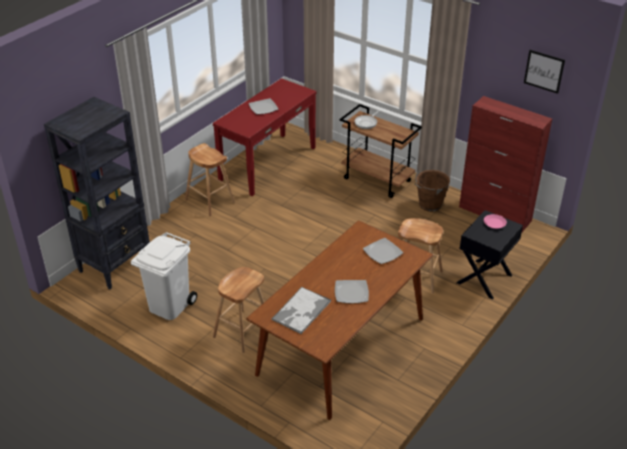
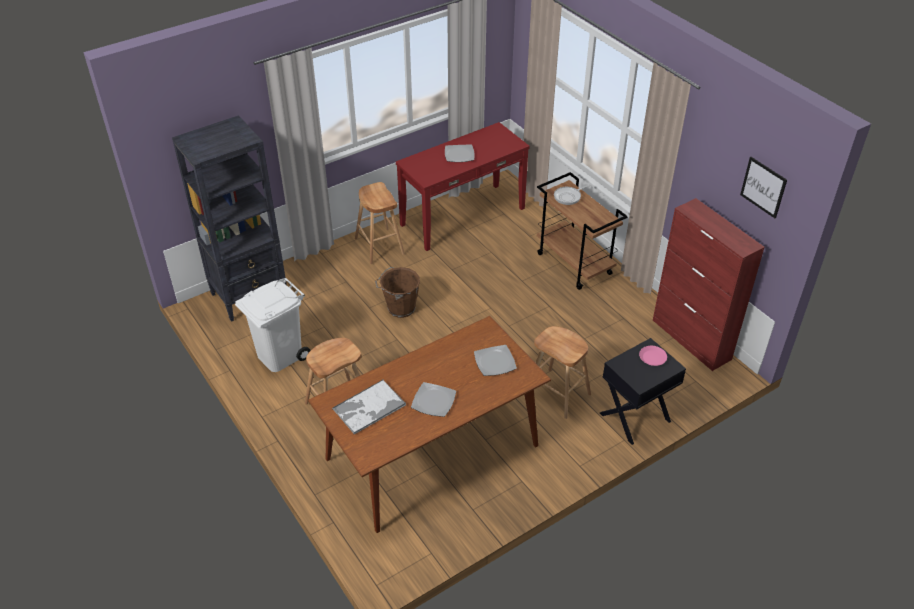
camera: 20 degrees right, 5 degrees up
(429, 205) = (618, 309): brown bucket -> brown bucket (400, 308)

